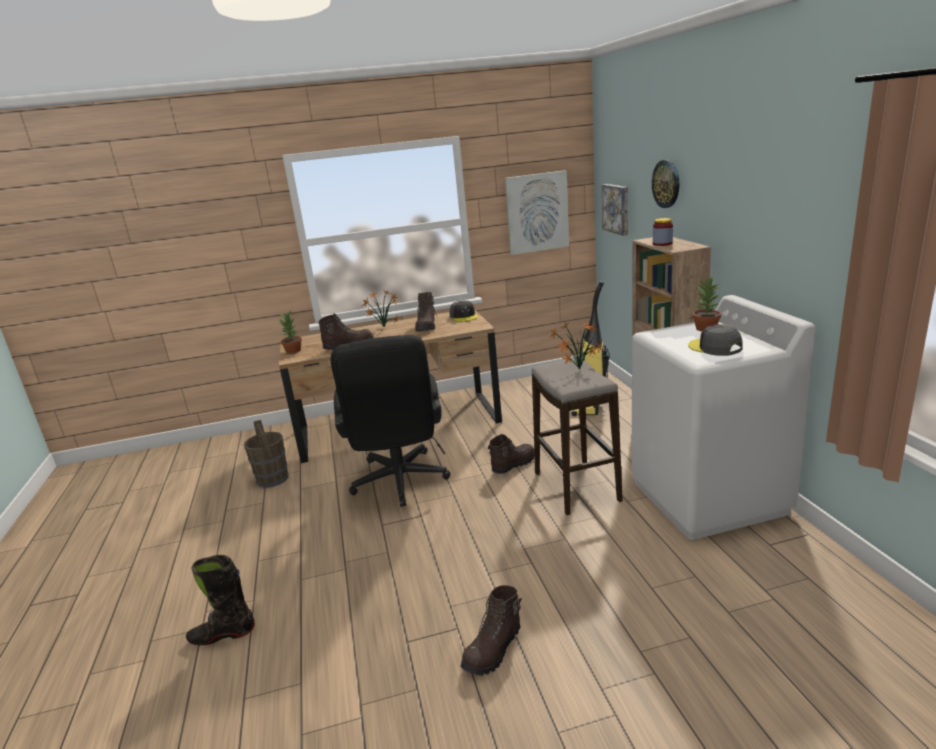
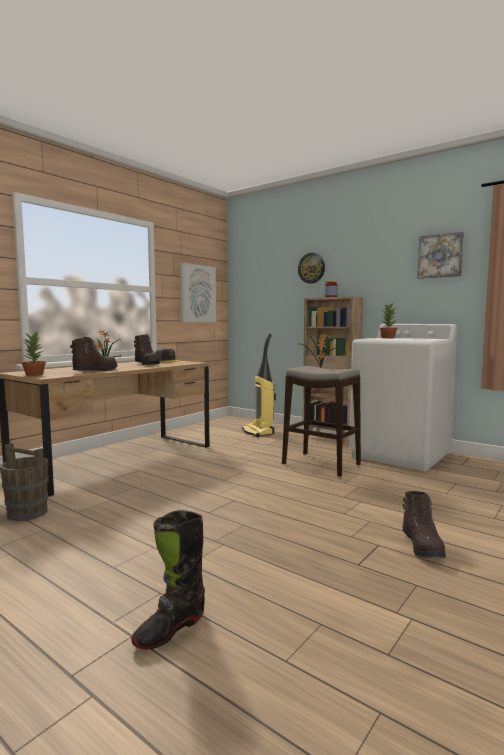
camera: 40 degrees left, 15 degrees down
(400, 483) = (181, 488): black office chair -> none
(513, 465) = (257, 463): brown boot -> none
(617, 208) = (256, 293): picture -> picture (440, 256)
(715, 347) = (415, 339): grey cap -> none

